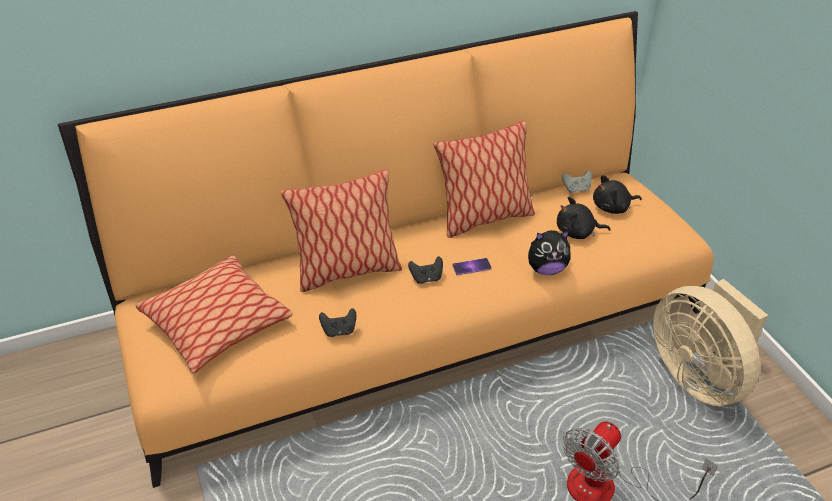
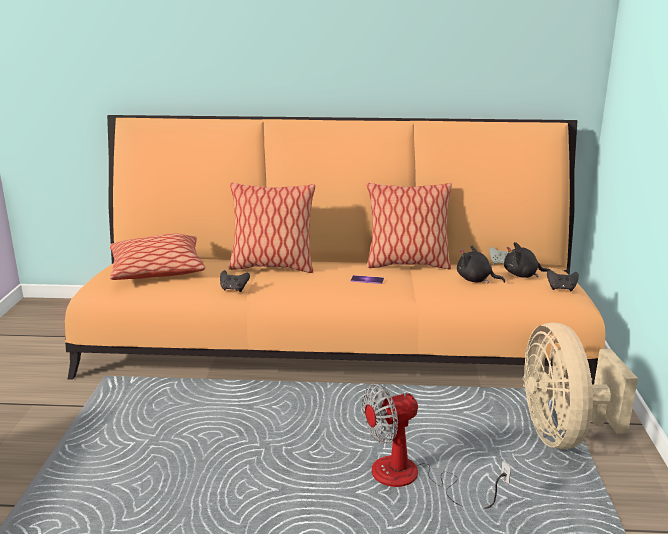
camera: 25 degrees right, 20 degrees down
(426, 278) = (325, 278): black game controller -> black game controller (561, 289)
(546, 269) = (429, 293): plush toy -> none

